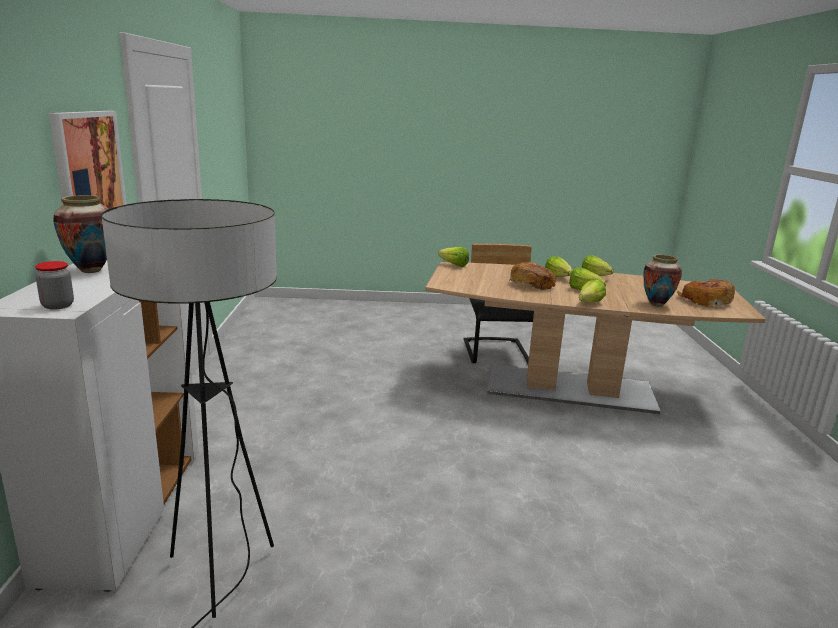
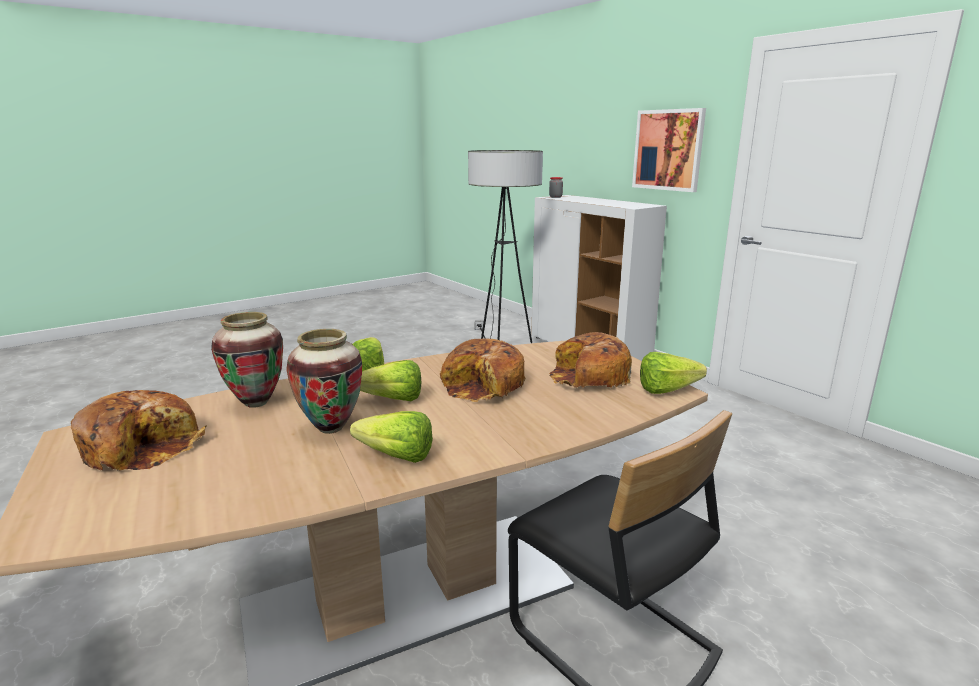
camera: 145 degrees right, 0 degrees up
(91, 271) = (607, 201): vase -> vase (331, 428)
(476, 275) = (588, 377): none -> bread
(558, 277) = (466, 424): lettuce -> none

